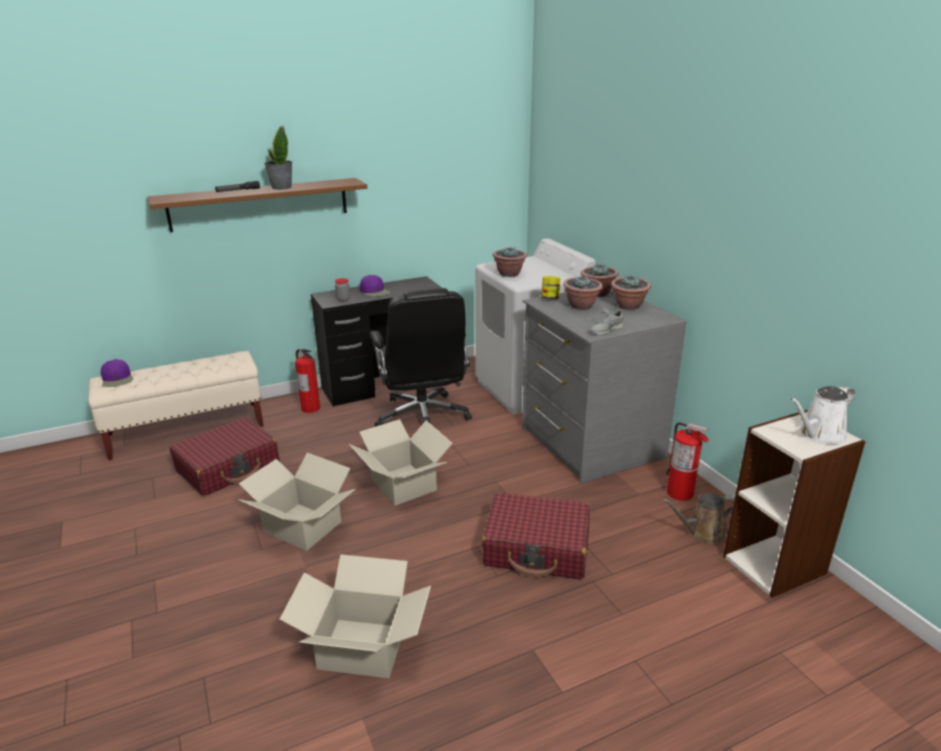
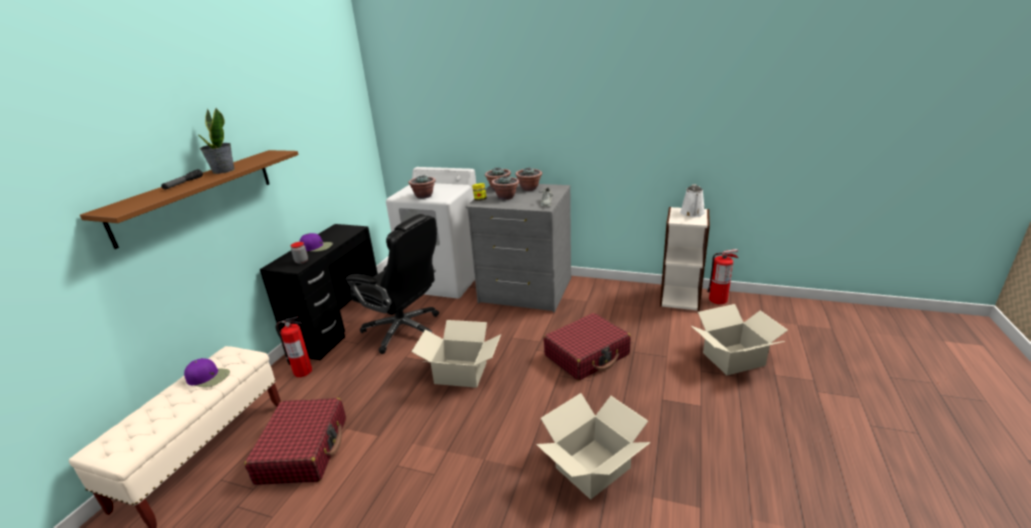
camera: 45 degrees left, 0 degrees up
(117, 379) = (118, 437): purple cap -> purple cap (208, 377)
(302, 527) = (438, 441): cardboard box -> cardboard box (734, 359)
(680, 493) = (602, 290): fire extinguisher -> fire extinguisher (718, 300)
(702, 532) = (637, 301): brown watering can -> none

